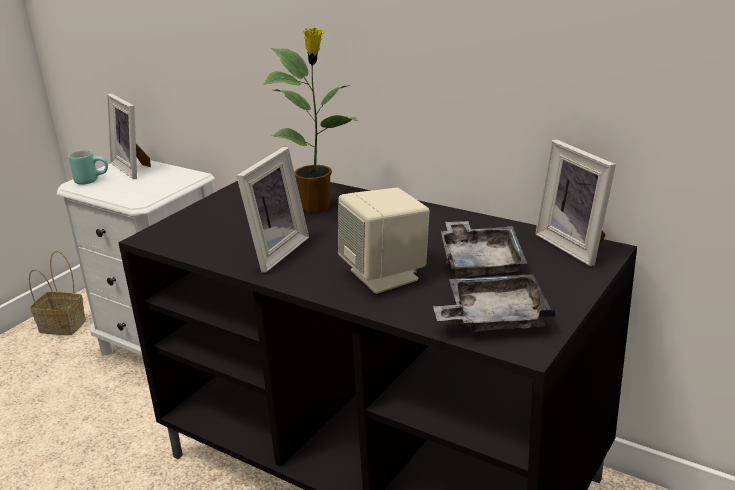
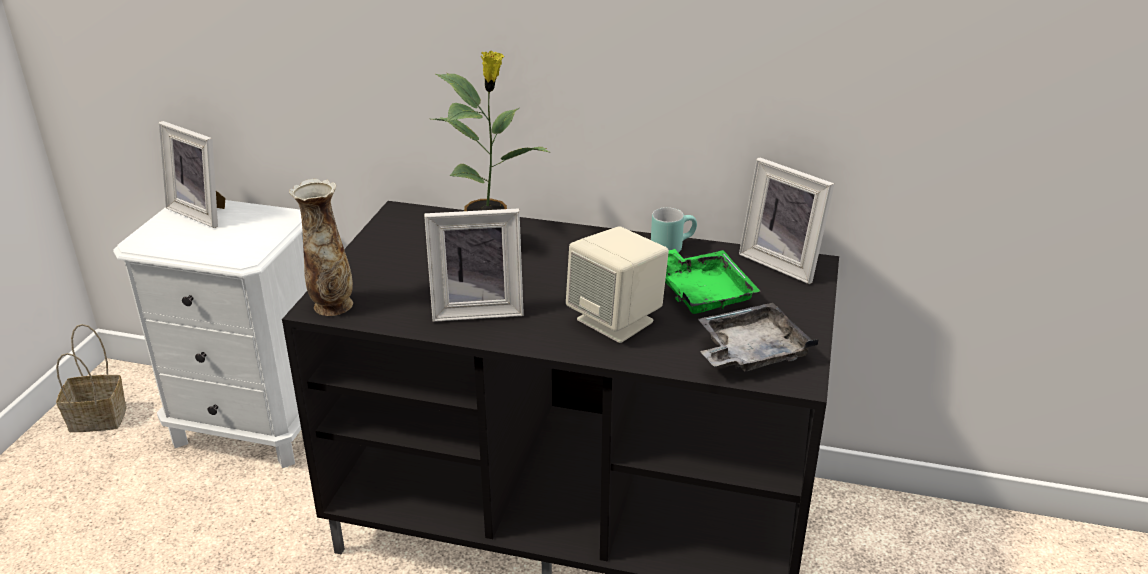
camera: 20 degrees left, 5 degrees up
(92, 180) = (158, 234): turquoise mug -> turquoise mug (671, 247)
(162, 236) = (331, 305): none -> vase
(273, 252) = (477, 308): picture frame -> picture frame turned 75 degrees clockwise
(480, 261) = (702, 292): grey tray -> green tray

